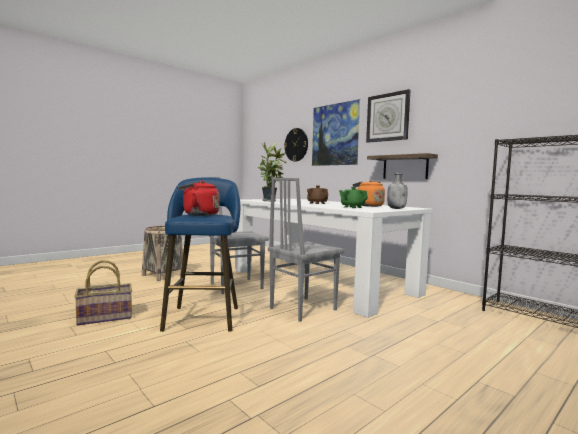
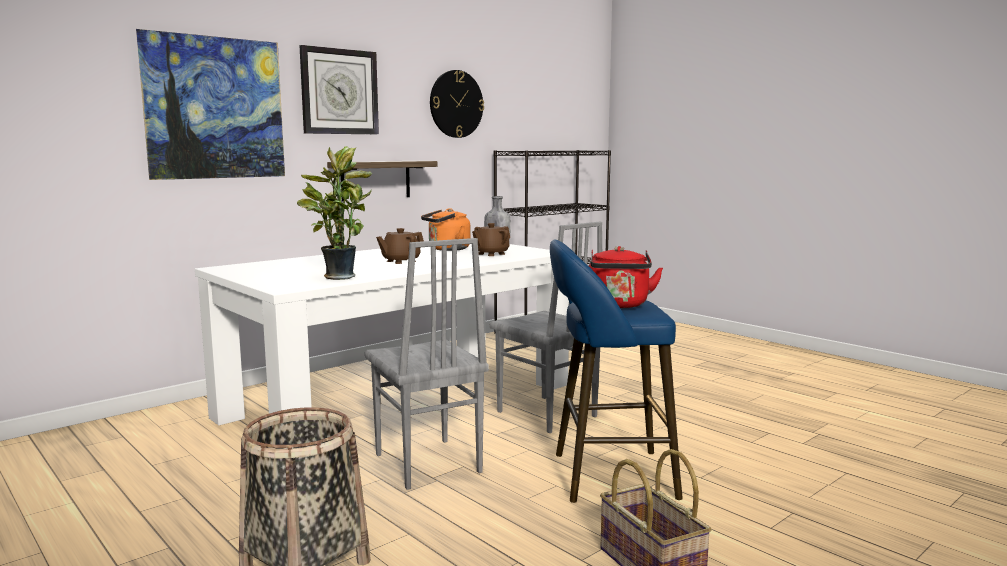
camera: 90 degrees left, 5 degrees up
(296, 144) = (75, 121): wall clock -> wall clock (456, 104)
(352, 207) = (491, 254): green teapot -> brown teapot

